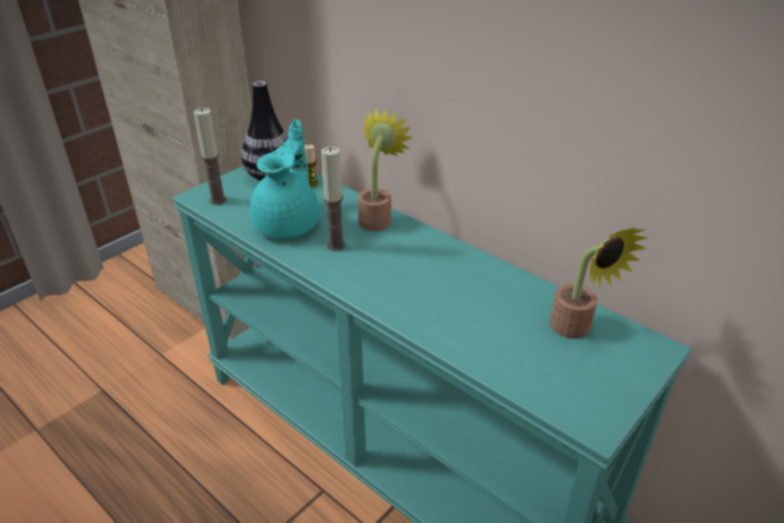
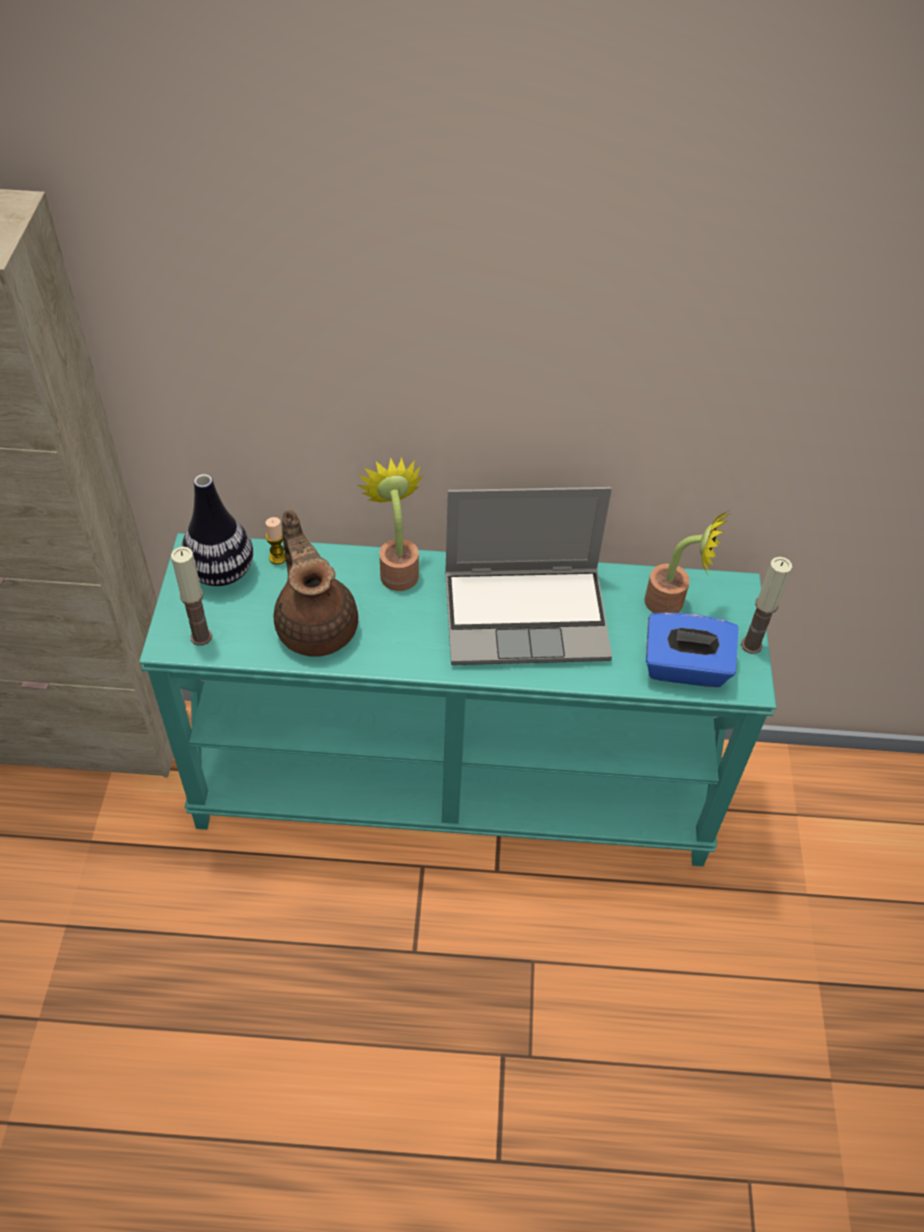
camera: 40 degrees left, 15 degrees up
(289, 223) = (316, 625): turquoise teapot -> brown teapot
(336, 245) = (393, 626): candle -> candle (751, 645)
(440, 282) = (527, 615): none -> laptop
(540, 379) = (684, 668): none -> blue tissue box

